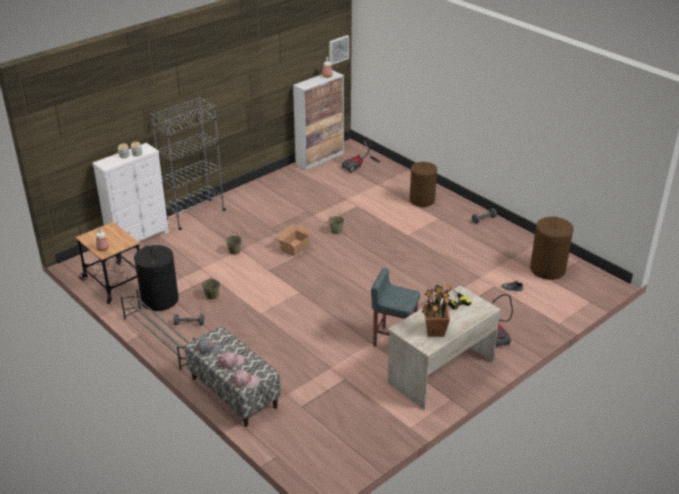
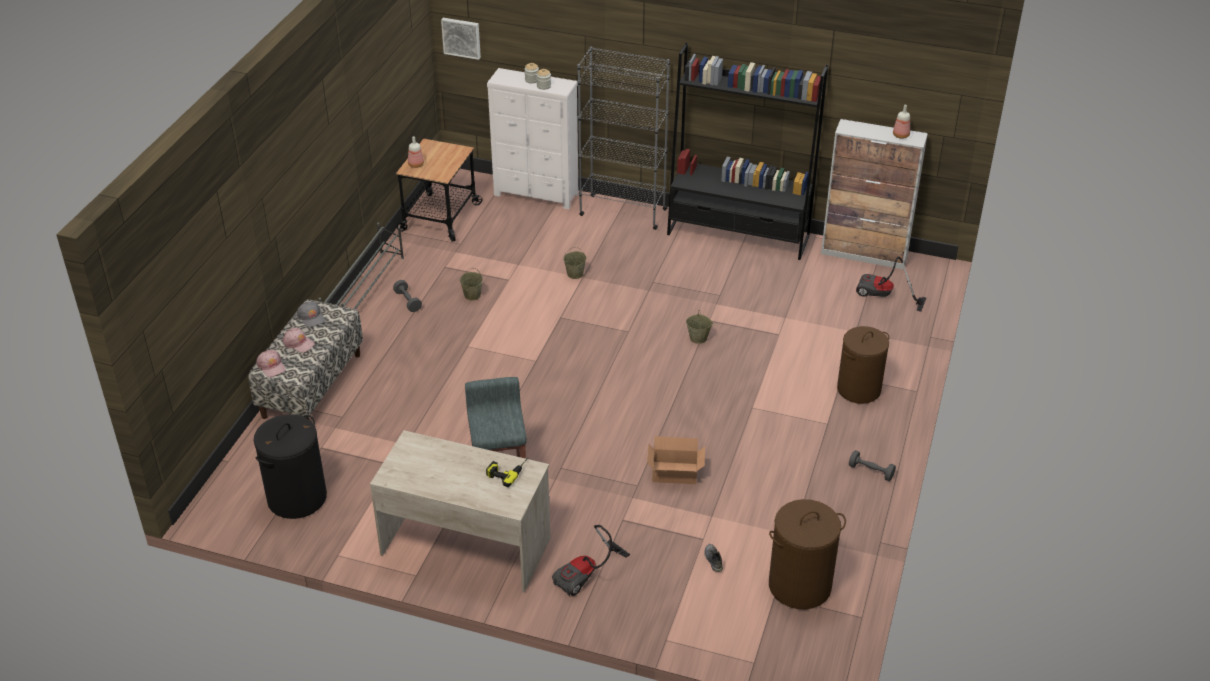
camera: 60 degrees right, 5 degrees up
(159, 300) = (434, 261): black laundry basket -> black laundry basket (297, 497)
(261, 187) = (738, 235): none -> black bookcase
(296, 247) = (629, 319): cardboard box -> cardboard box (675, 474)
(338, 49) = (950, 106): picture -> picture (461, 37)
(434, 331) = (427, 472): potted plant -> none

